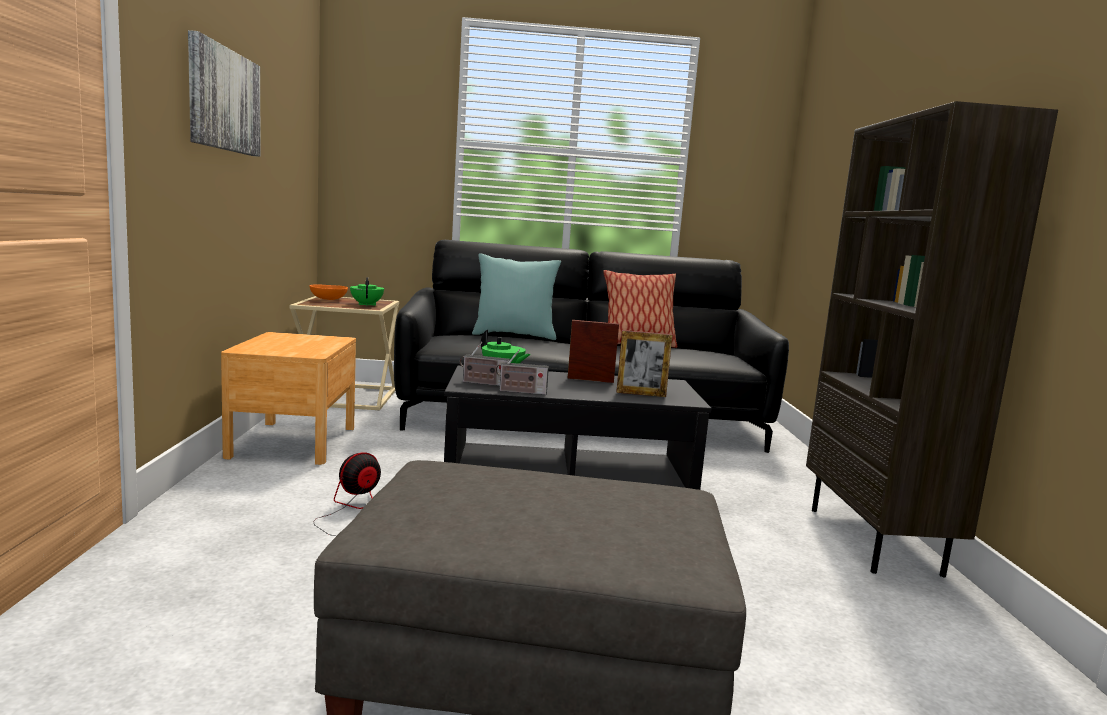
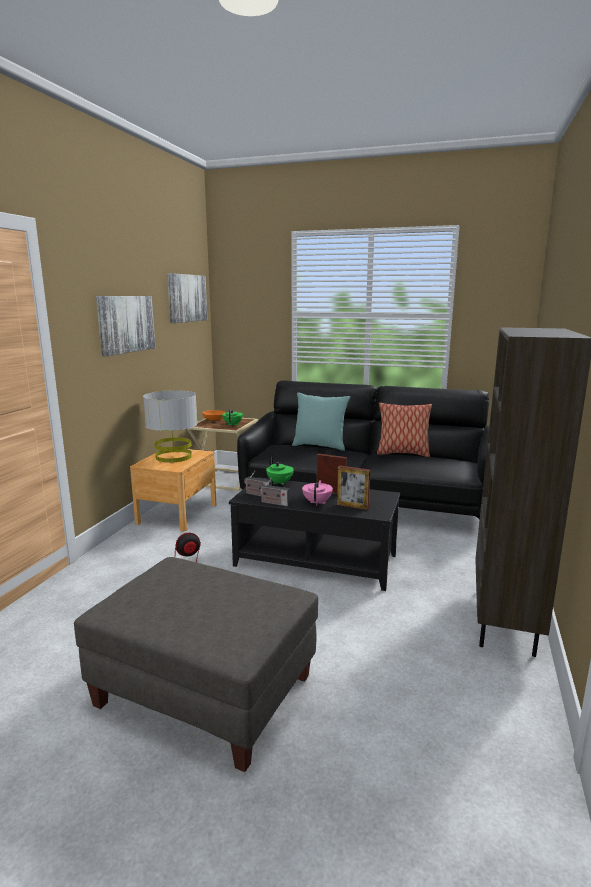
camera: 20 degrees right, 5 degrees up
(291, 342) = (173, 457): none -> grey table lamp
(295, 93) = (186, 298): none -> picture
(586, 391) = (317, 502): none -> pink teapot

